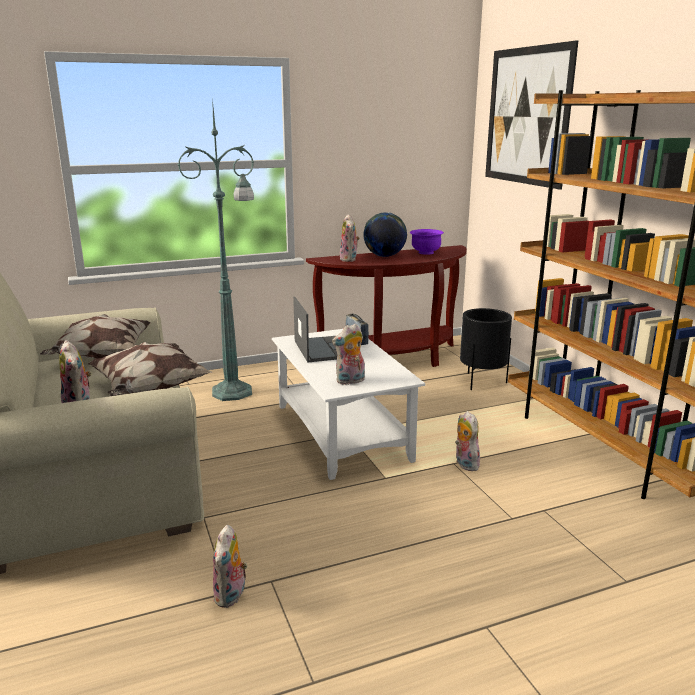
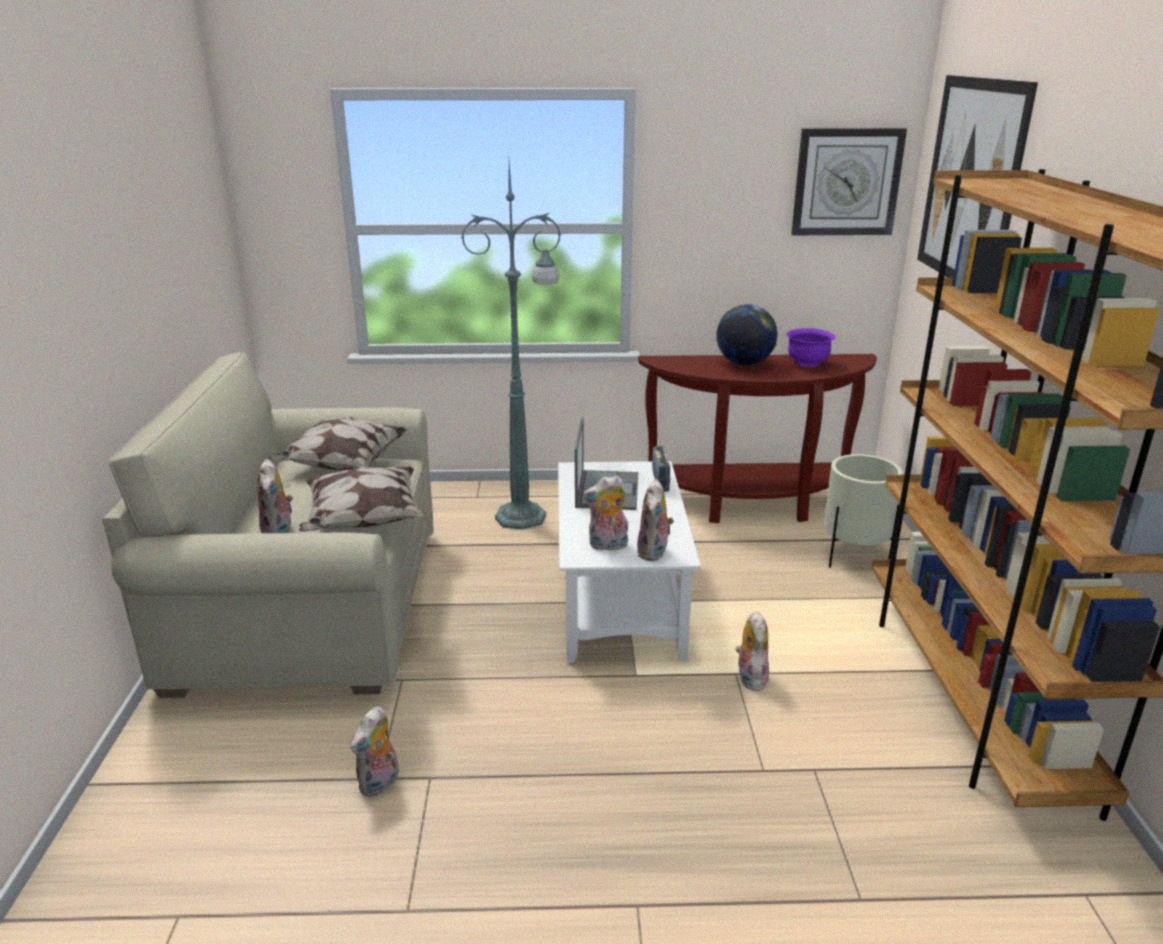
camera: 20 degrees right, 5 degrees up
(349, 259) = (692, 364): plush toy -> plush toy (654, 553)
(432, 127) = (846, 182): none -> wall clock
(481, 381) = (853, 557): black planter -> beige planter

